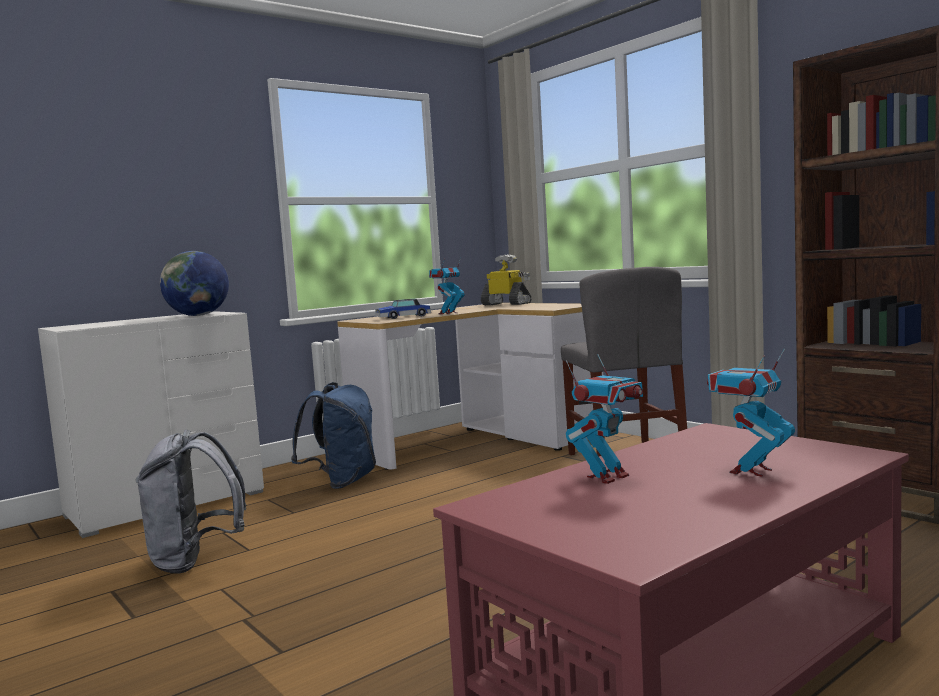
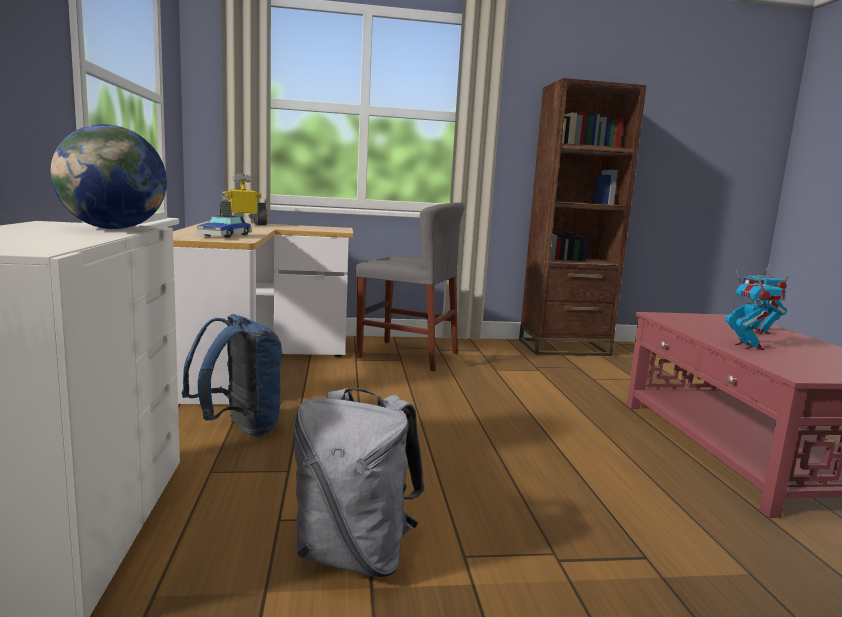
camera: 60 degrees left, 5 degrees up
(448, 313) = (253, 232): toy robot -> none

